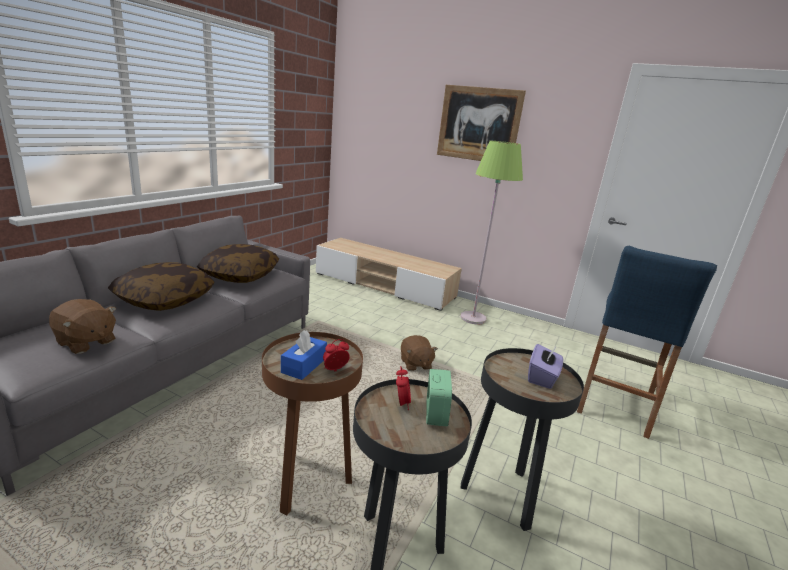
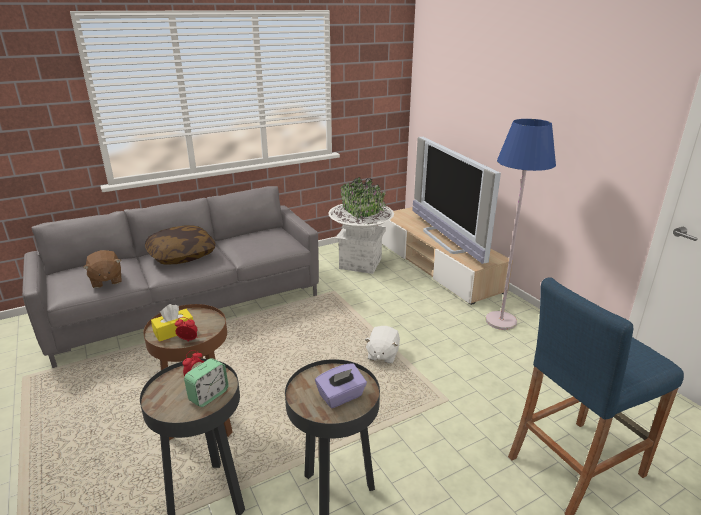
camera: 35 degrees right, 5 degrees up
(240, 275) = (254, 241): pillow -> none
(304, 365) = (174, 331): blue tissue box -> yellow tissue box
(318, 293) = (360, 263): none -> white planter
(399, 259) = (447, 240): none -> television
(415, 364) = (382, 355): brown plush toy -> white plush toy
(473, 318) = (501, 321): green floor lamp -> blue floor lamp
(479, 124) = (536, 93): picture -> none

